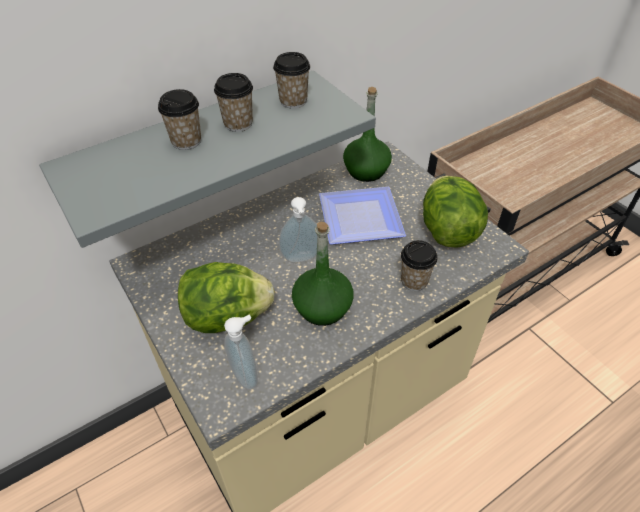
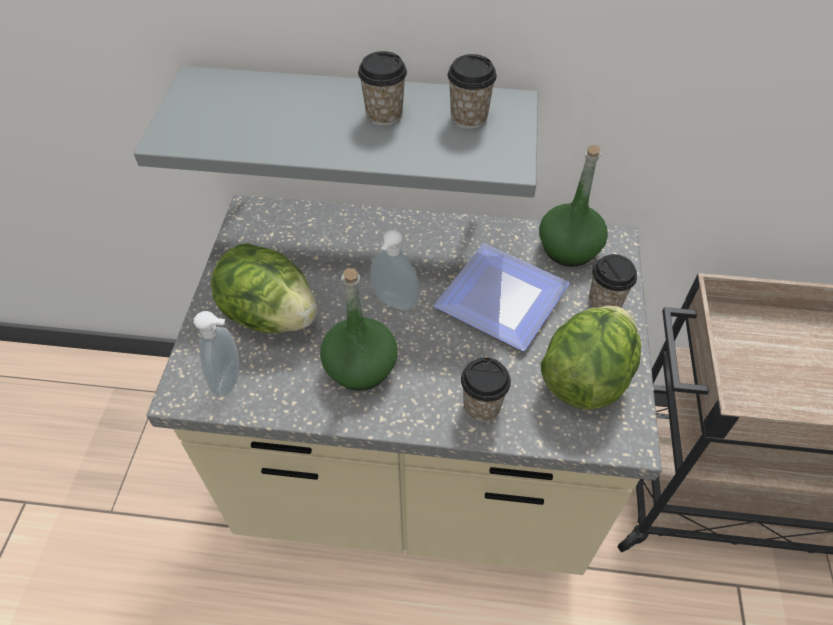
camera: 40 degrees right, 5 degrees up
(186, 141) = (316, 108): cup -> cup (604, 303)

